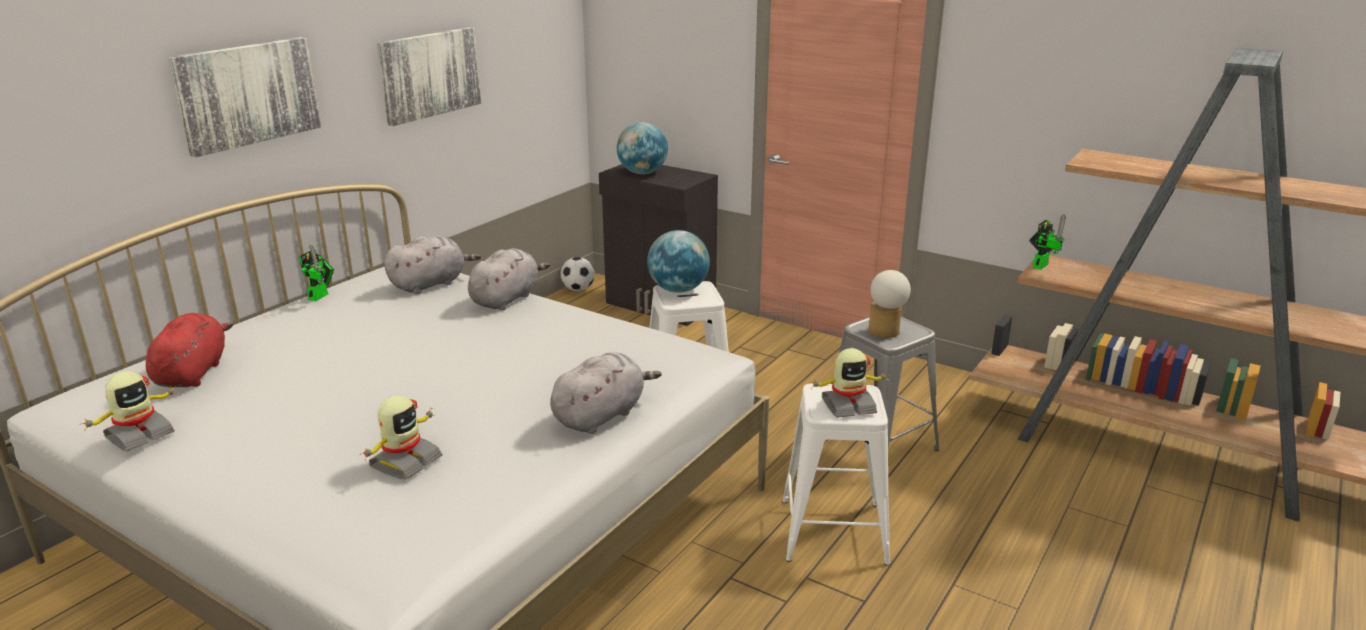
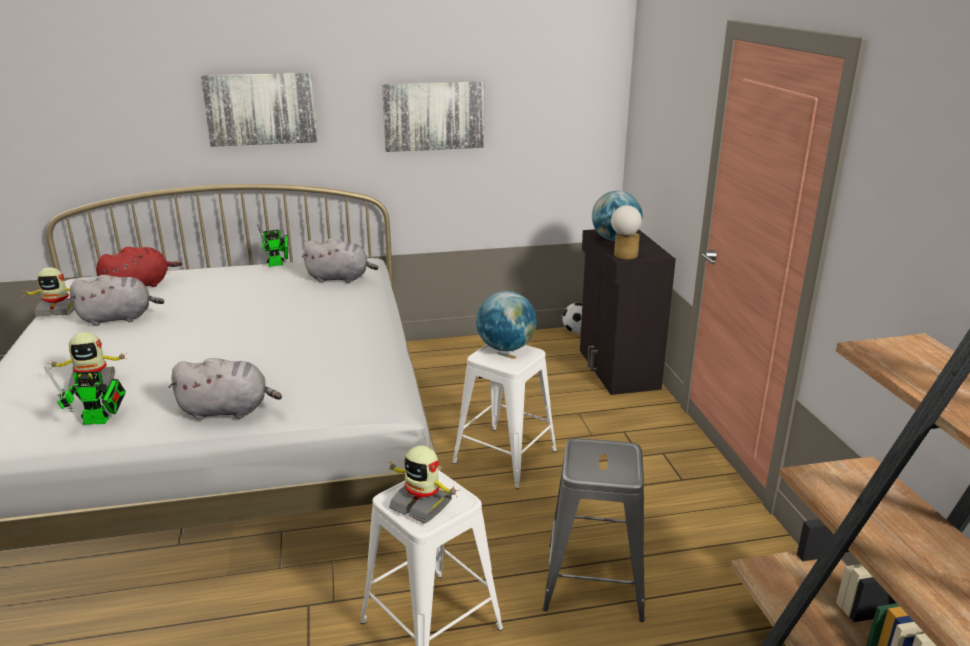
camera: 45 degrees right, 0 degrees up
(506, 299) = (356, 305): grey plush toy -> grey plush toy (119, 318)
(884, 333) = (589, 462): table lamp -> table lamp (623, 256)
(1041, 265) = (841, 469): toy robot -> toy robot (100, 421)

